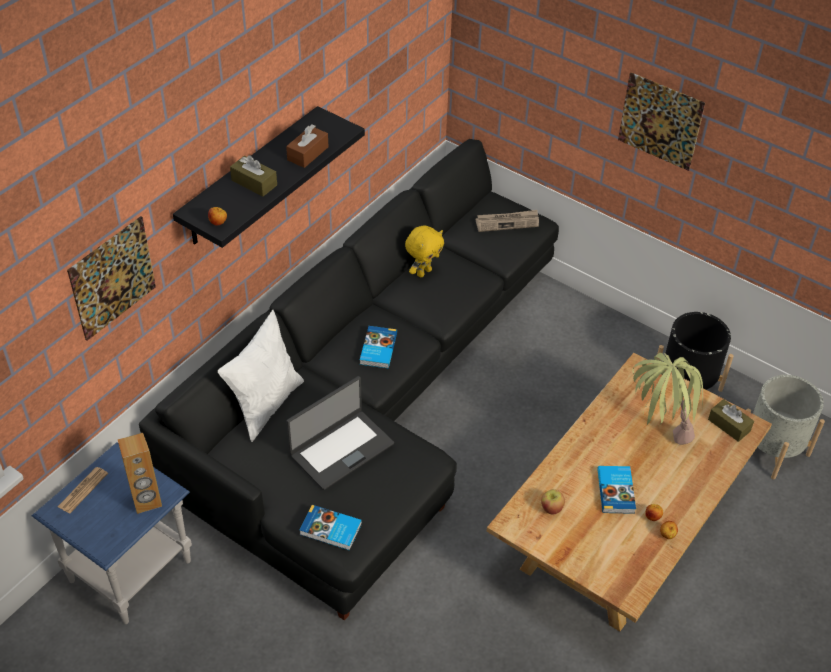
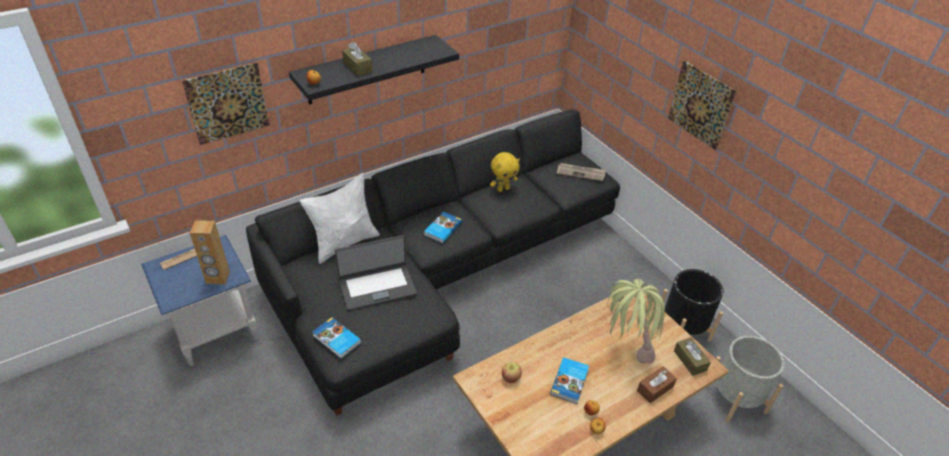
camera: 20 degrees right, 5 degrees down
(308, 153) = (408, 59): brown tissue box -> brown tissue box (655, 388)

